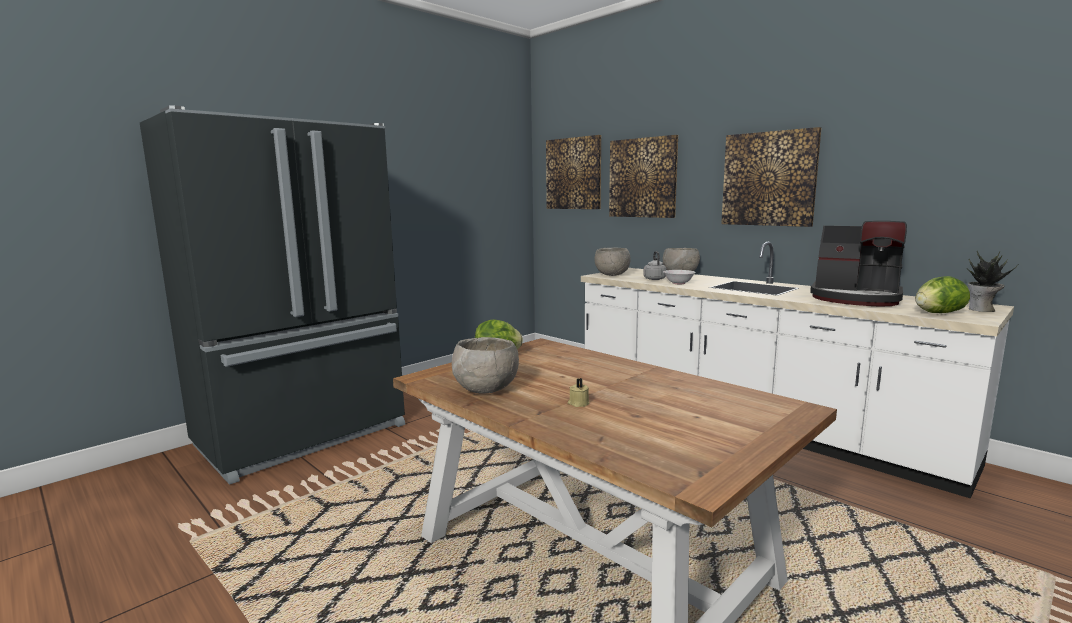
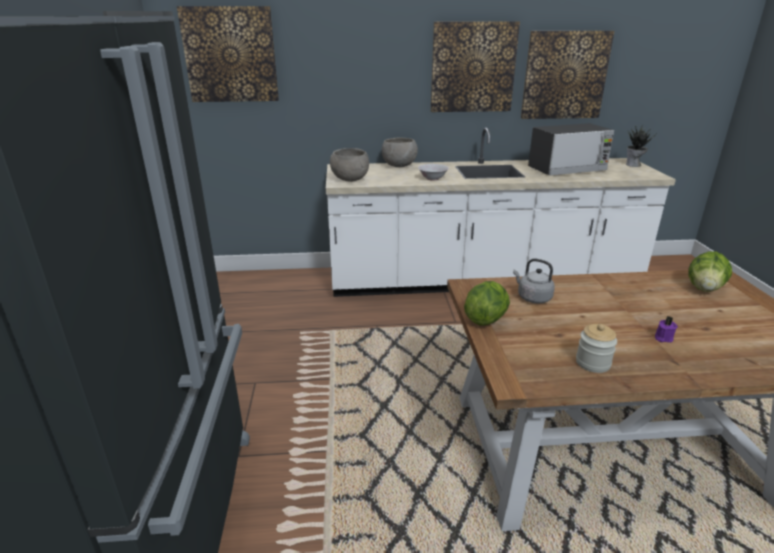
camera: 50 degrees left, 15 degrees up
(486, 390) = (592, 363): grey bowl -> jar
(578, 403) = (662, 338): beige candle -> purple candle
(643, 178) = (335, 63): picture -> picture (565, 75)
(654, 279) = (398, 177): grey kettle -> grey kettle (532, 297)
(856, 298) = (567, 169): coffee machine -> microwave
(938, 313) = (630, 173): lettuce -> lettuce (704, 288)

